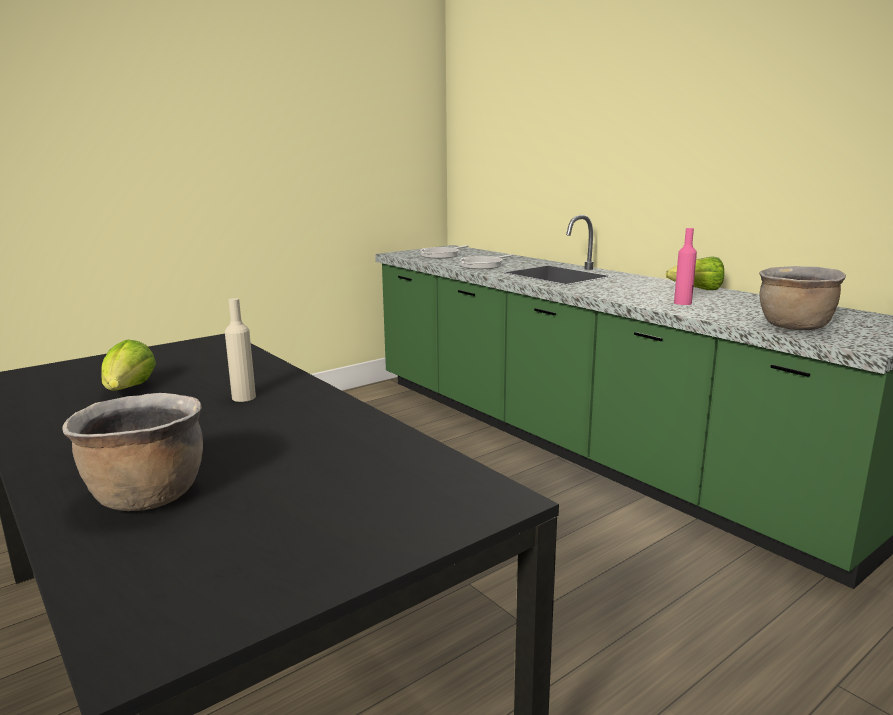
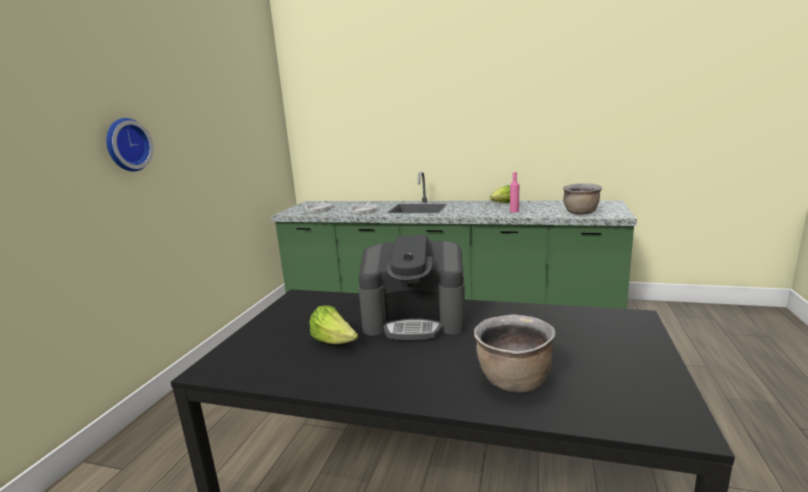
camera: 35 degrees left, 0 degrees up
(154, 130) = (126, 145): none -> wall clock
(243, 397) = (415, 320): beige bottle -> coffee machine

